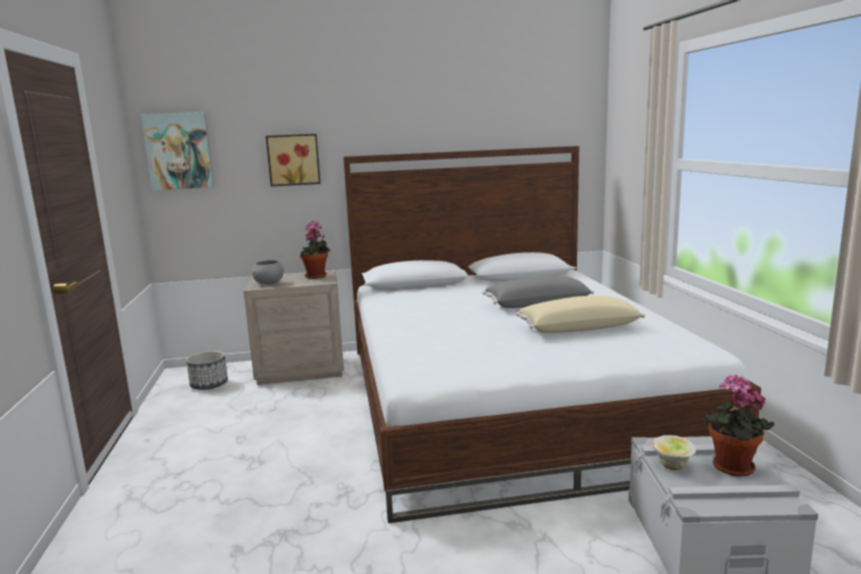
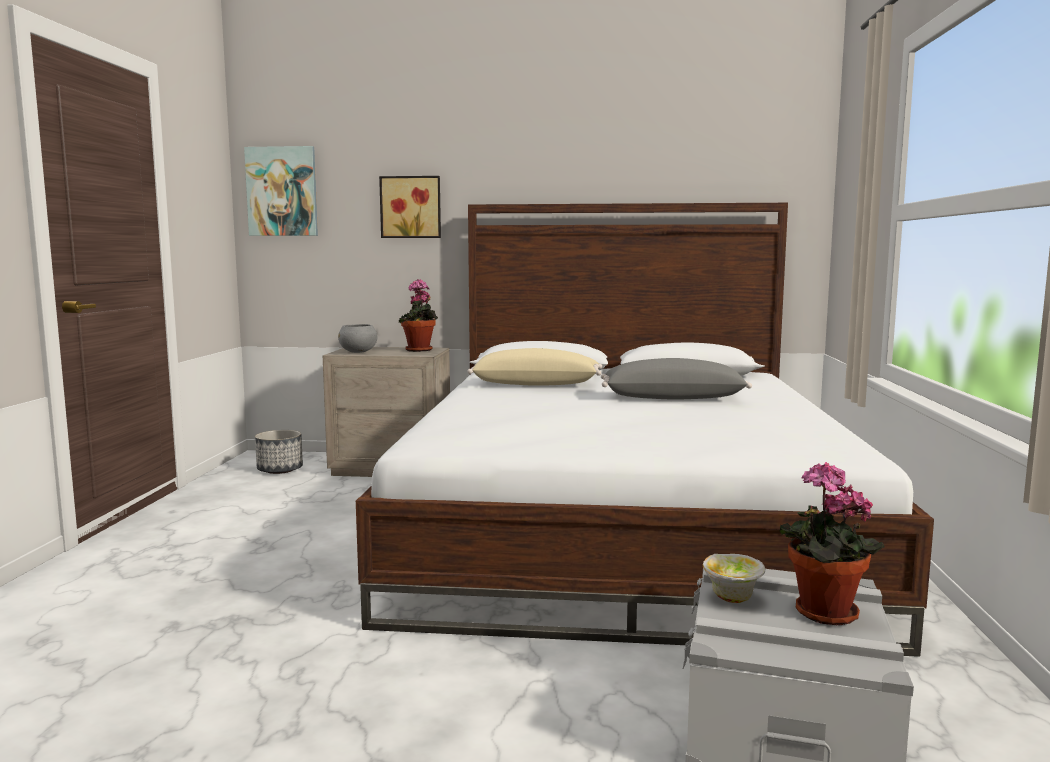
camera: 15 degrees right, 5 degrees down
(578, 328) = (699, 422): beige pillow -> beige pillow (536, 384)

